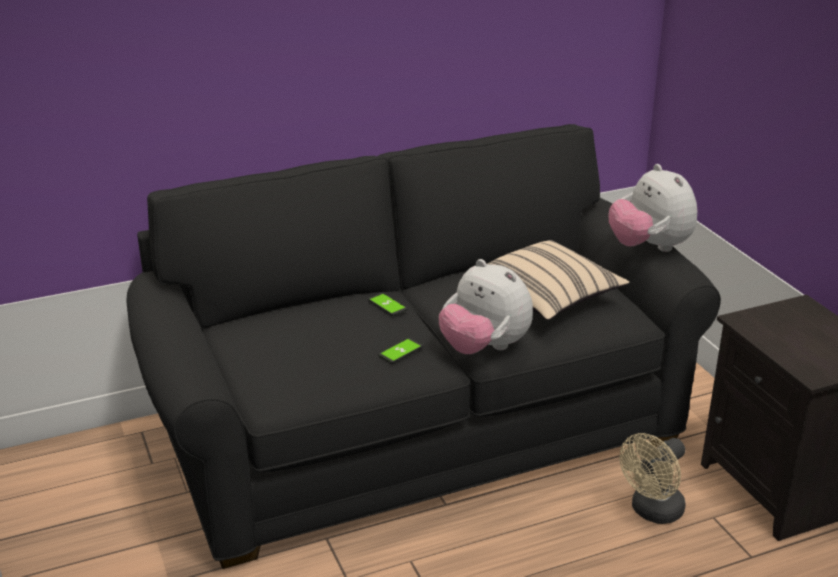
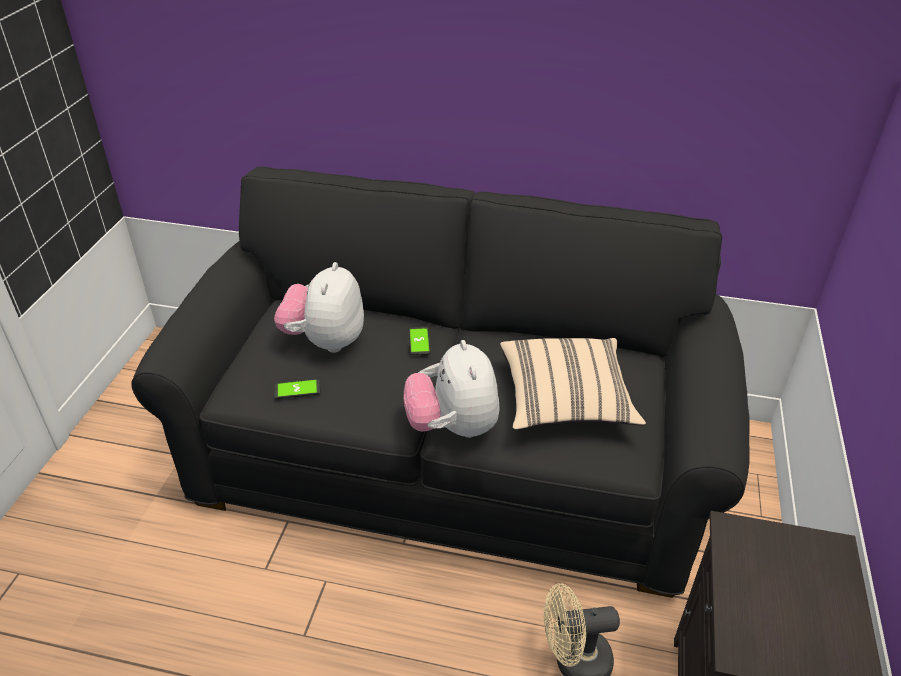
camera: 35 degrees right, 10 degrees up
(400, 351) = (376, 395): phone -> phone (297, 389)
(649, 247) = (705, 392): plush toy -> plush toy (325, 341)

